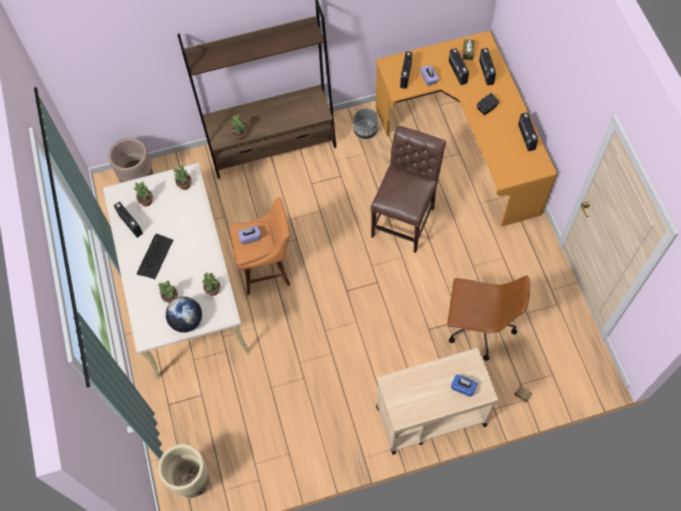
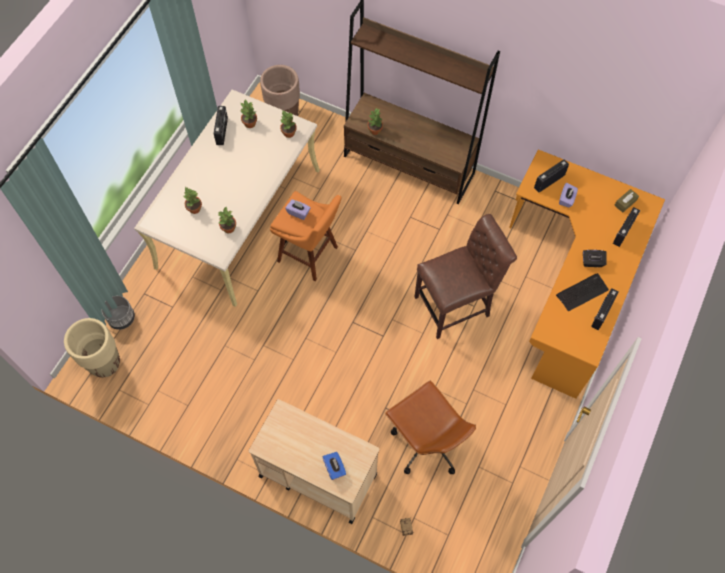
camera: 40 degrees right, 0 degrees up
(155, 256) = (214, 169): keyboard -> keyboard (582, 292)
(187, 321) = (188, 235): globe -> none
(365, 131) = (495, 209): grey planter -> grey planter (121, 318)
(457, 72) = (597, 212): radio -> none

